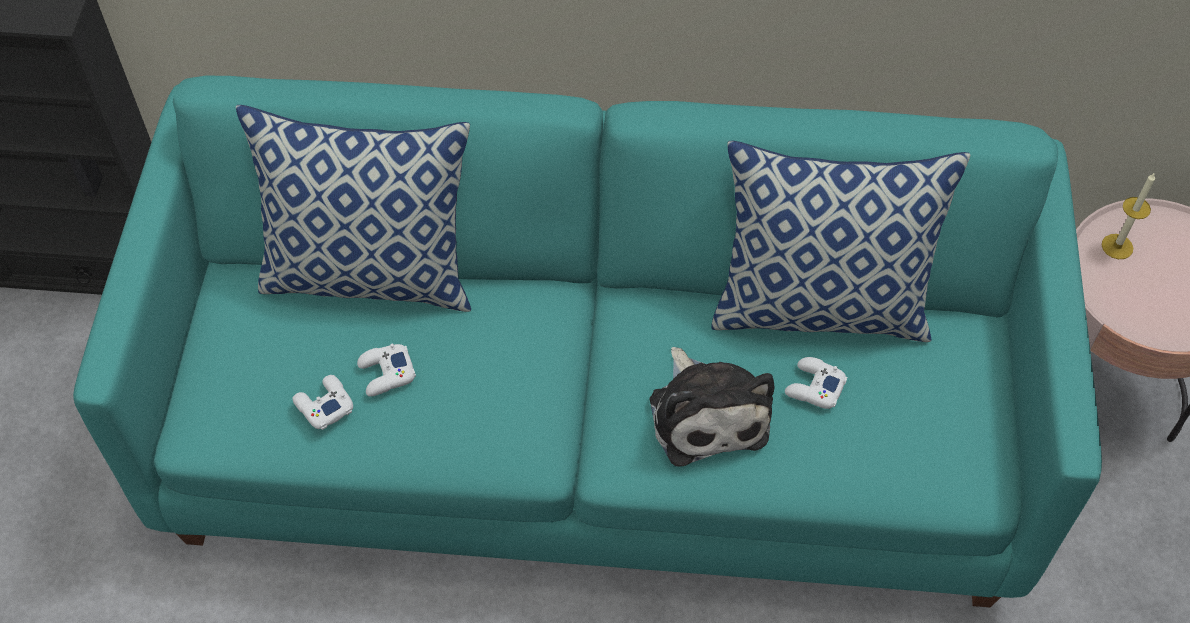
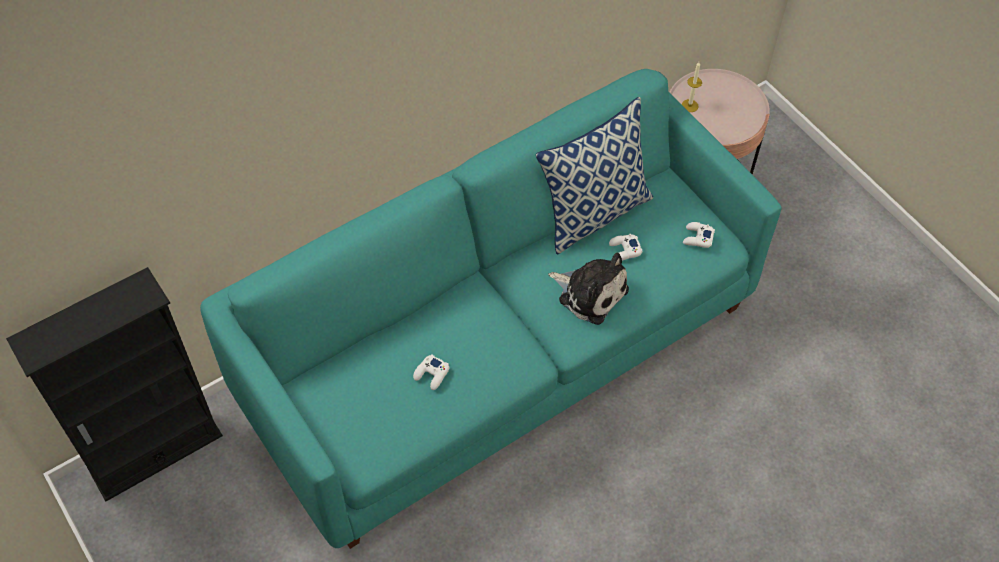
camera: 40 degrees left, 0 degrees up
(323, 405) = (415, 409): white game controller -> white game controller (697, 238)
(371, 273) = (374, 334): pillow -> none

